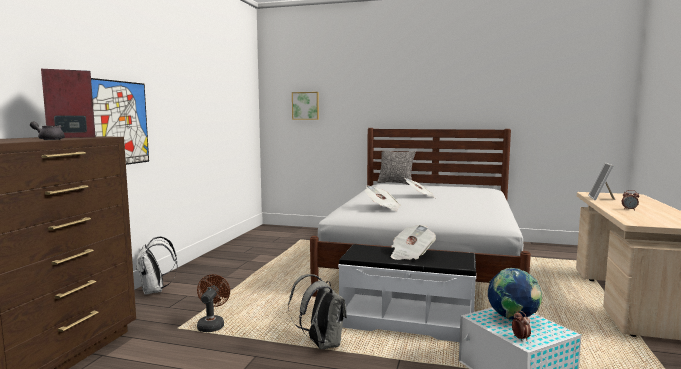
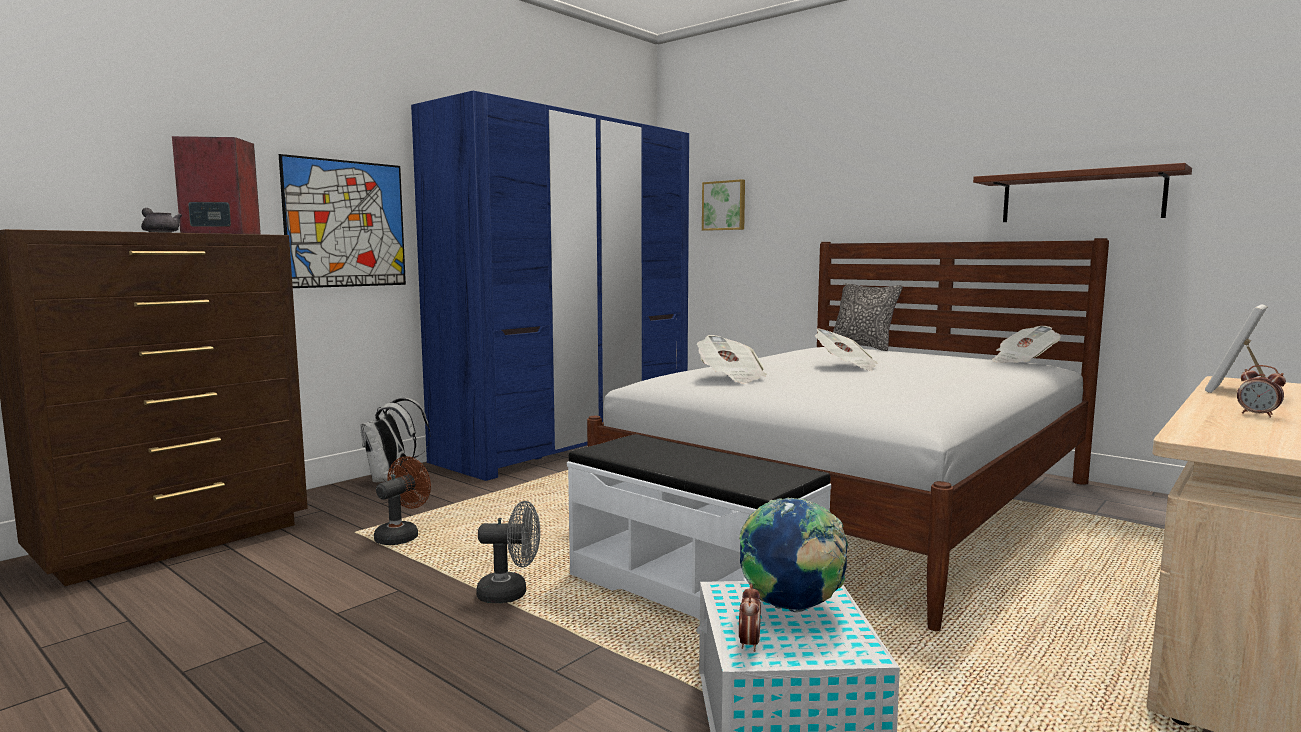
camera: 25 degrees right, 0 degrees up
(239, 251) = (570, 442): none -> blue wardrobe
(321, 344) = (510, 593): grey backpack -> grey fan
(410, 255) = (696, 460): newspaper -> newspaper (1022, 361)
(496, 109) = (1081, 197): none -> brown shelf

